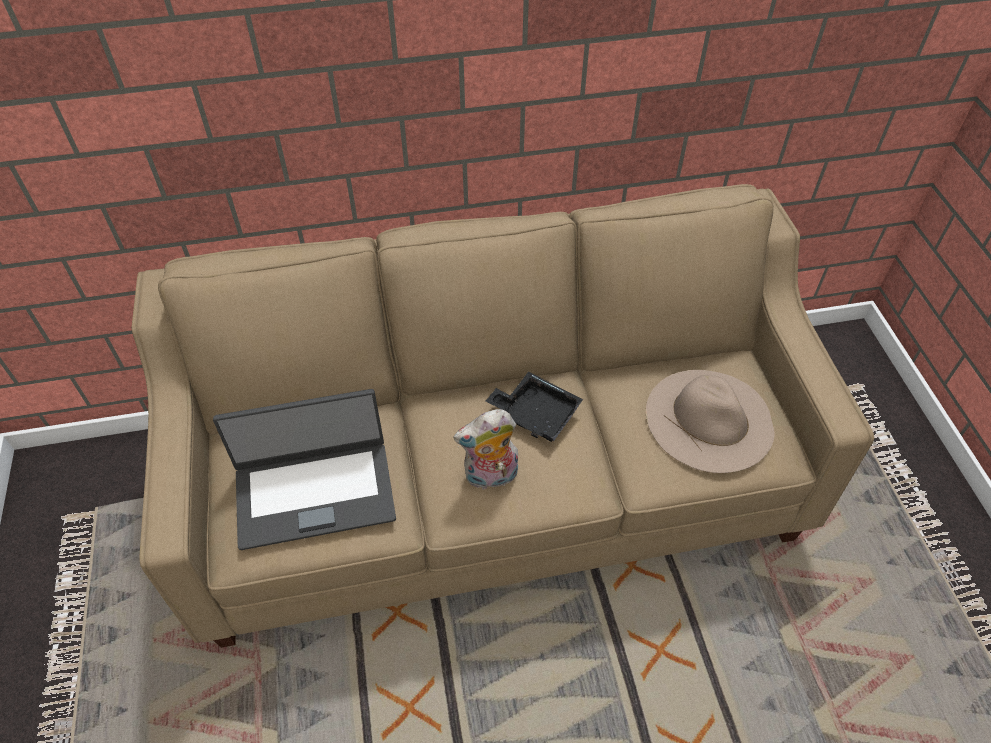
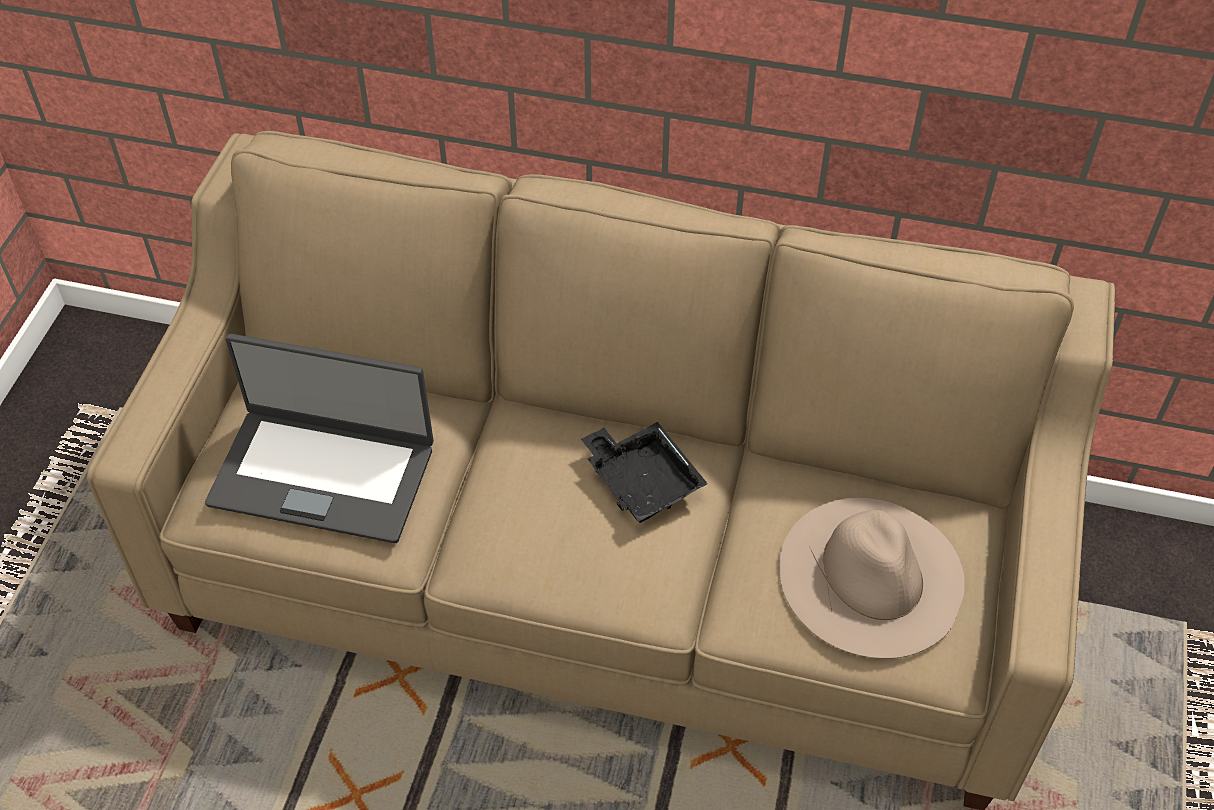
camera: 25 degrees right, 0 degrees up
(490, 477) = (540, 537): plush toy -> none

